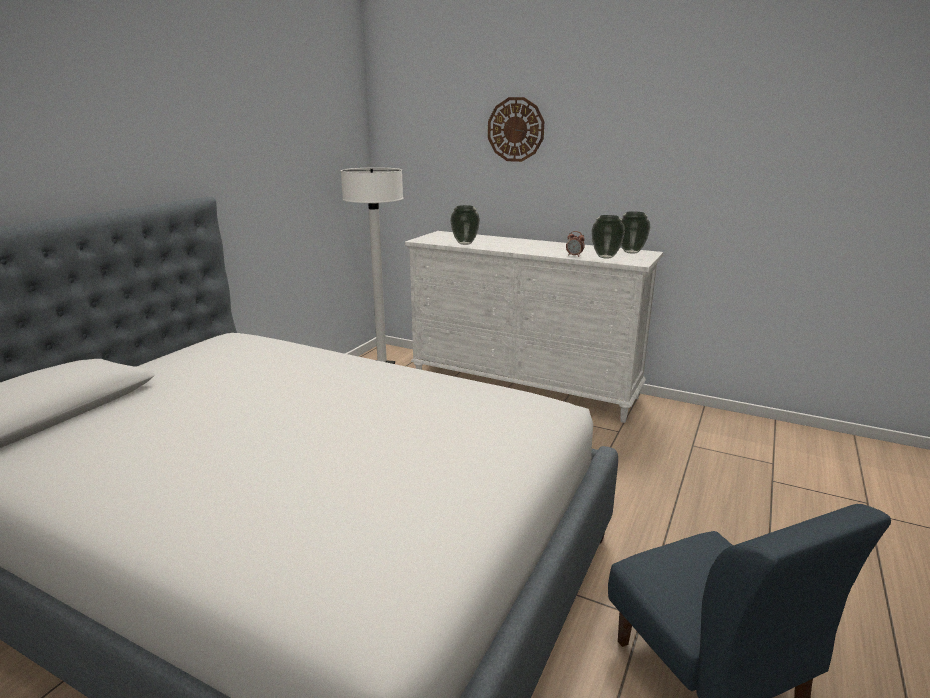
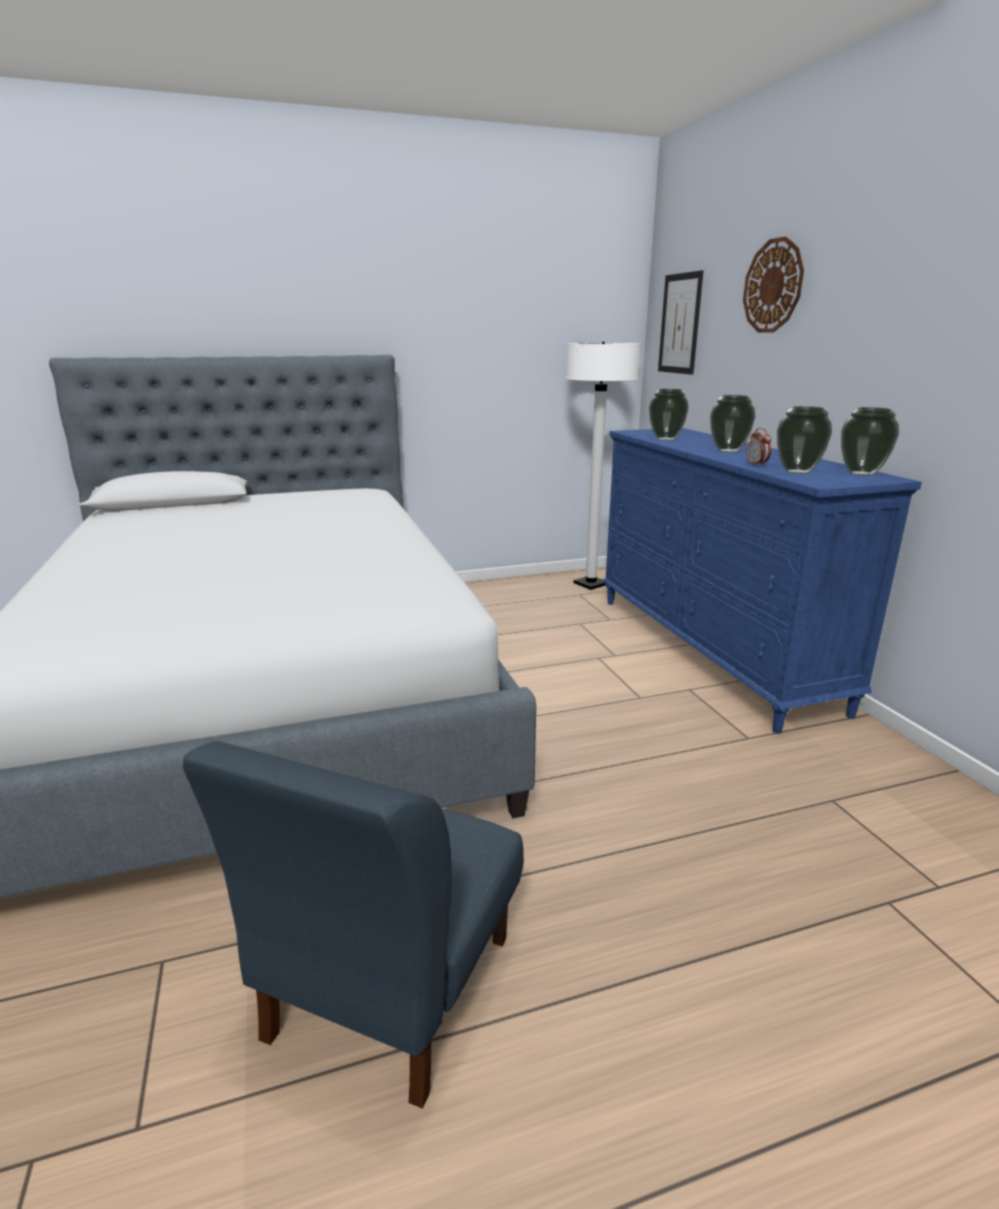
camera: 45 degrees right, 0 degrees up
(416, 151) = (680, 324): none -> picture
(524, 387) = (710, 651): white dresser -> blue dresser
(528, 247) = (729, 451): none -> vase

